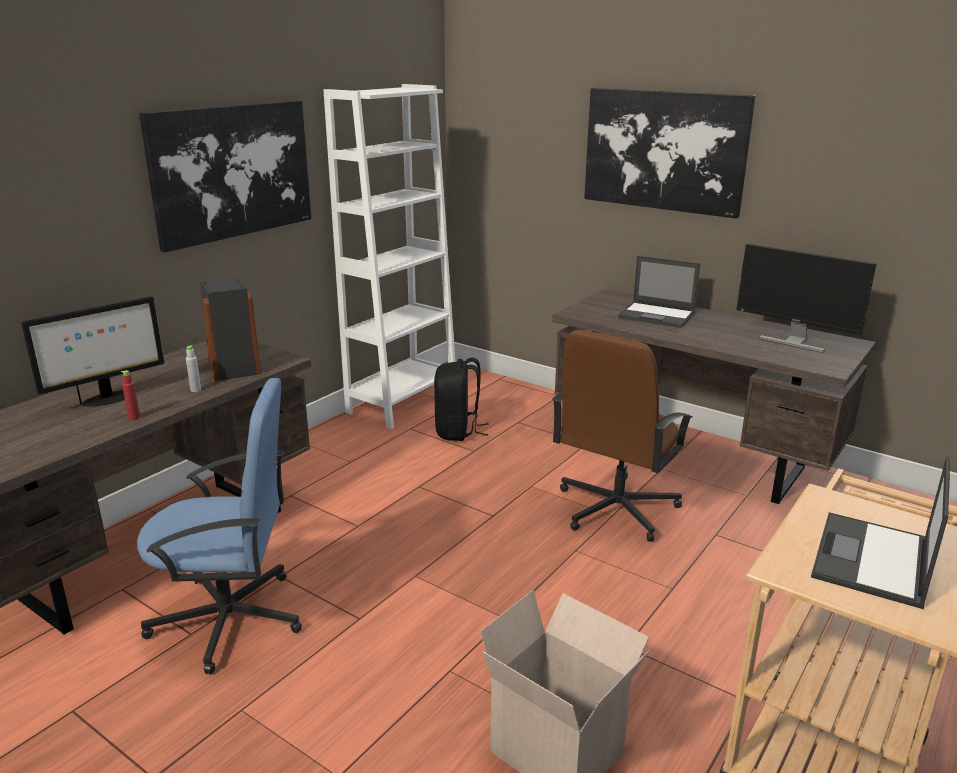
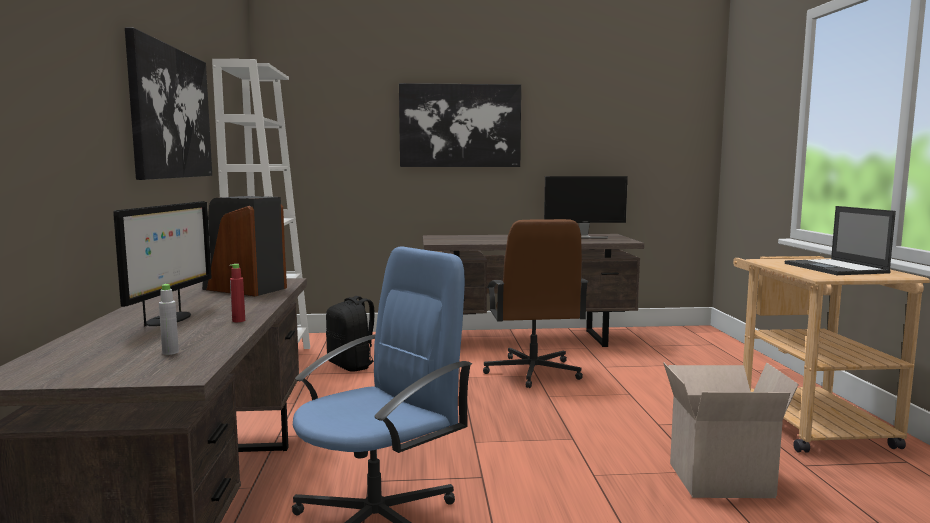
camera: 40 degrees left, 15 degrees down
(195, 390) = (251, 302): grey bottle -> grey bottle (170, 352)
(657, 315) = (488, 238): laptop -> none

